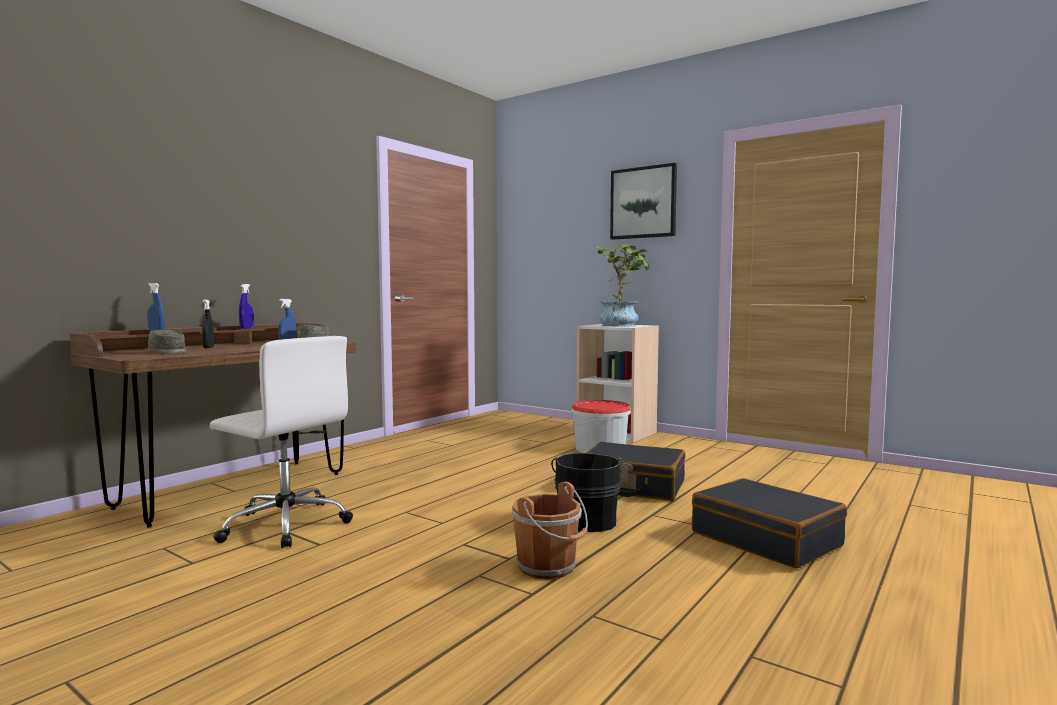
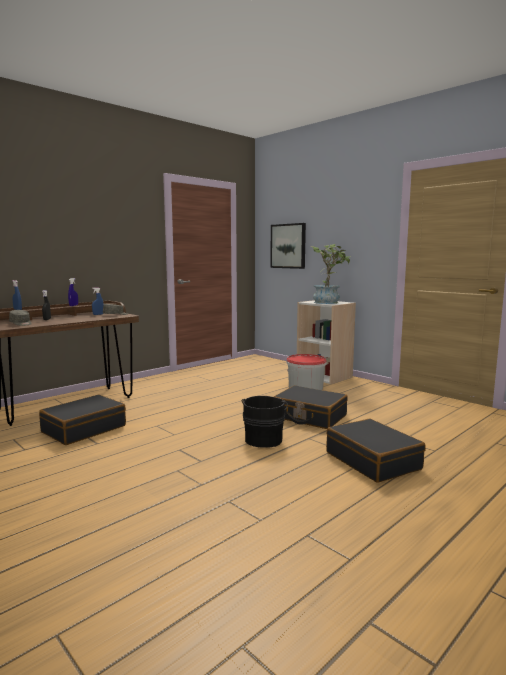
camera: 10 degrees right, 5 degrees up
(285, 524) = (84, 429): white office chair -> black suitcase
(549, 567) = (221, 468): brown bucket -> none
(643, 202) = (348, 214): picture -> picture (288, 246)

